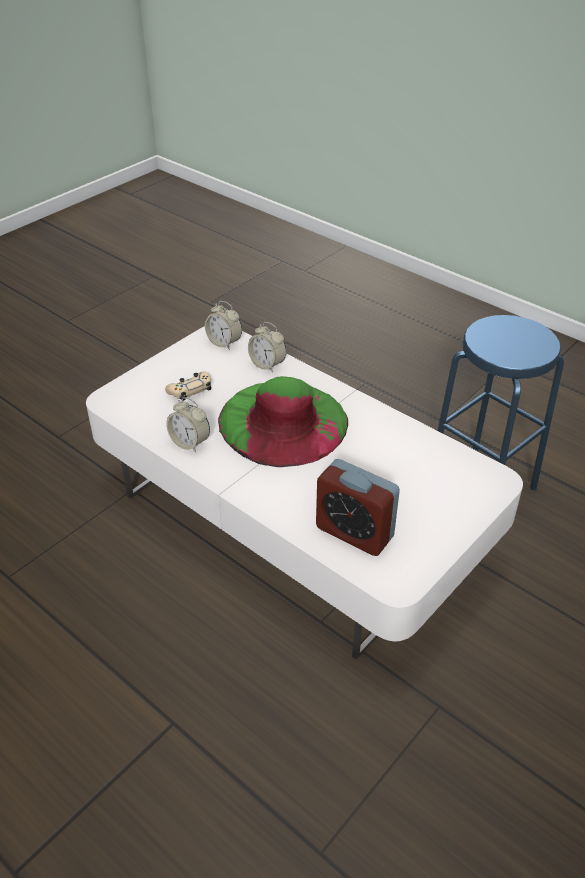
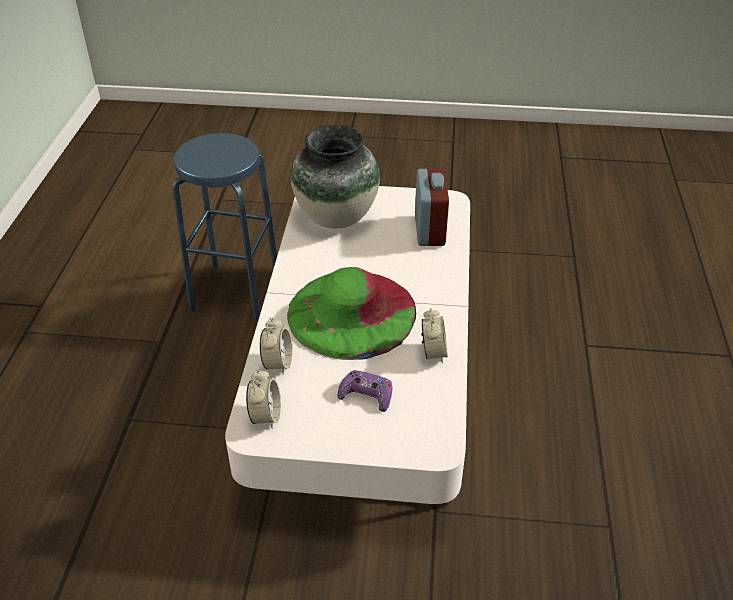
camera: 125 degrees left, 0 degrees up
(190, 390) = (366, 395): beige game controller -> purple game controller
(434, 474) = (336, 218): none -> vase

